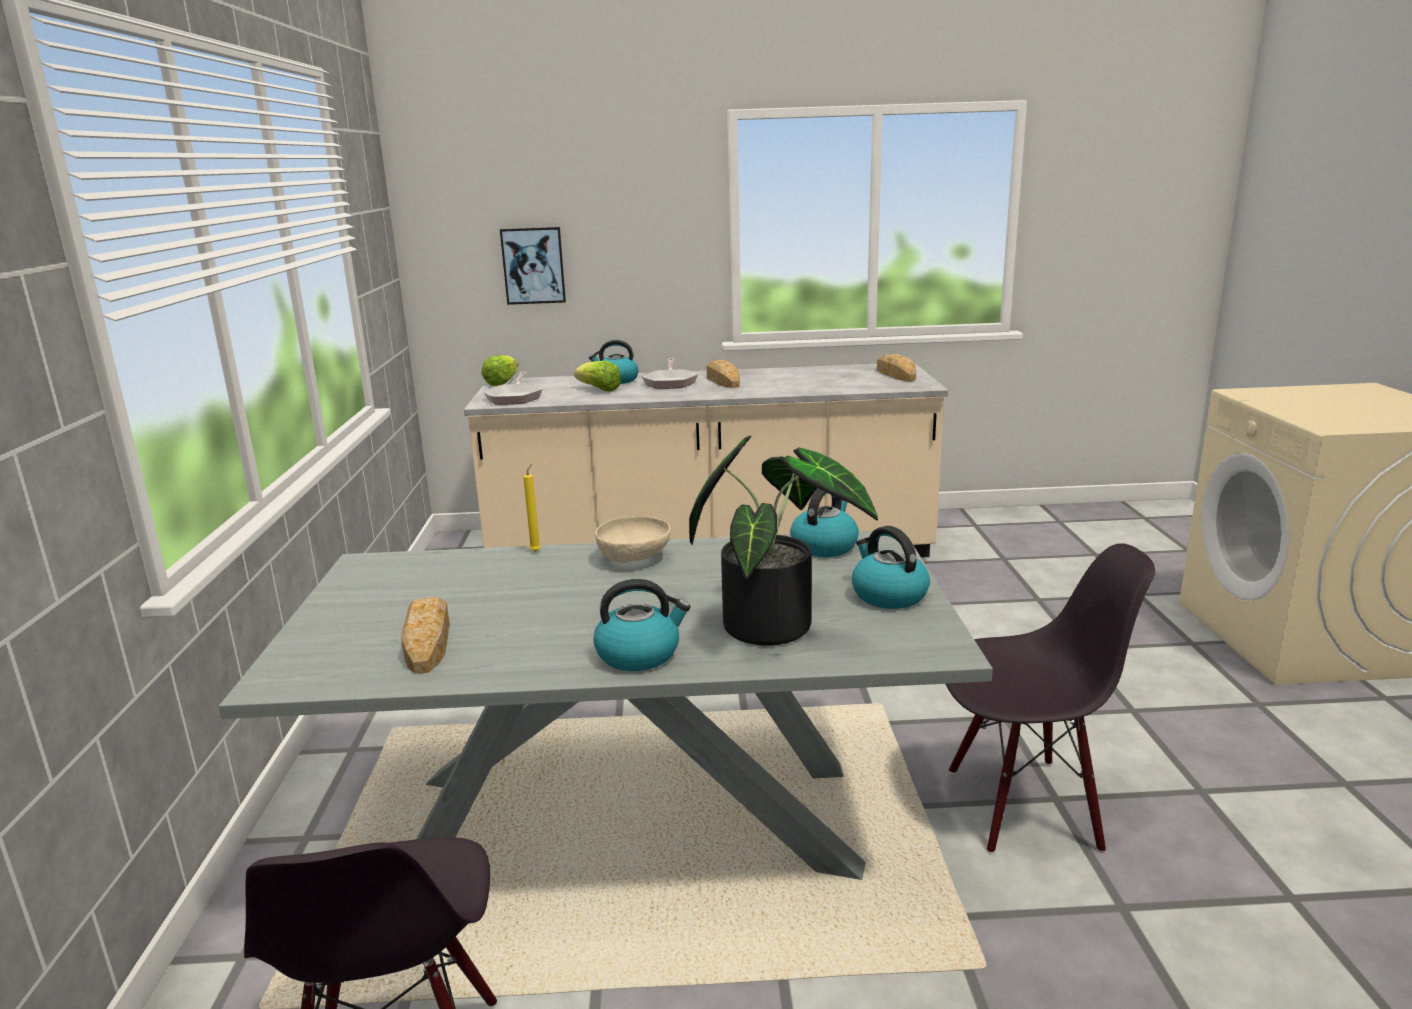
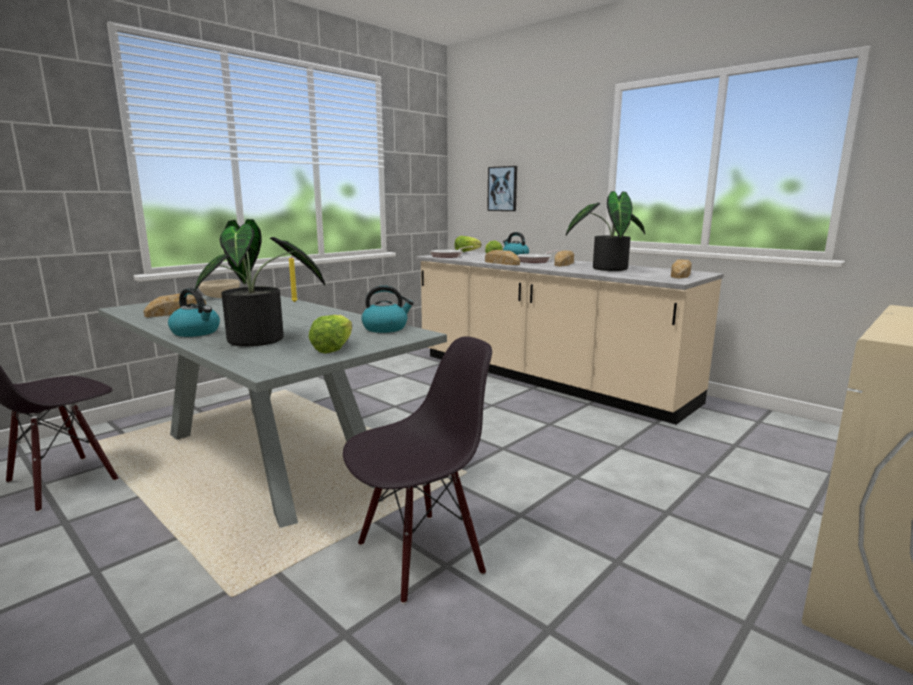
camera: 45 degrees right, 5 degrees down
(635, 559) = (310, 311): beige bowl -> beige bowl (220, 298)
(648, 397) = (501, 263): none -> bread
(797, 380) = (605, 268): none -> potted plant
(888, 595) = (333, 348): kettle -> lettuce
(1023, 806) = (419, 556): black chair -> black chair turned 75 degrees counterclockwise

